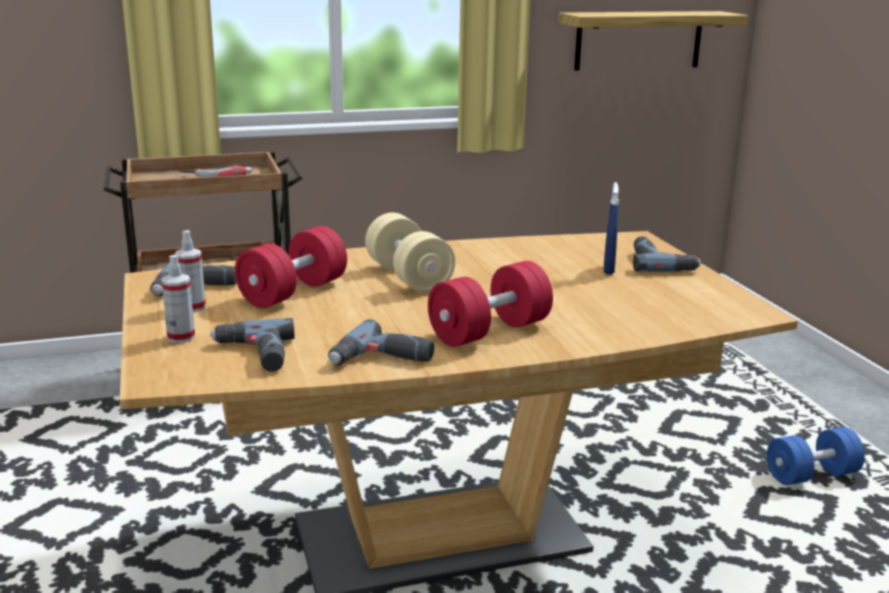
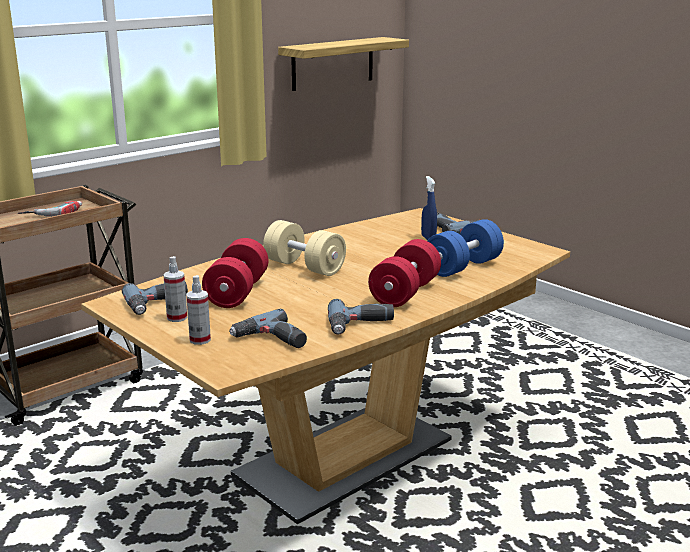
camera: 25 degrees left, 0 degrees up
(811, 475) = (543, 359): blue dumbbell -> blue dumbbell (463, 267)

